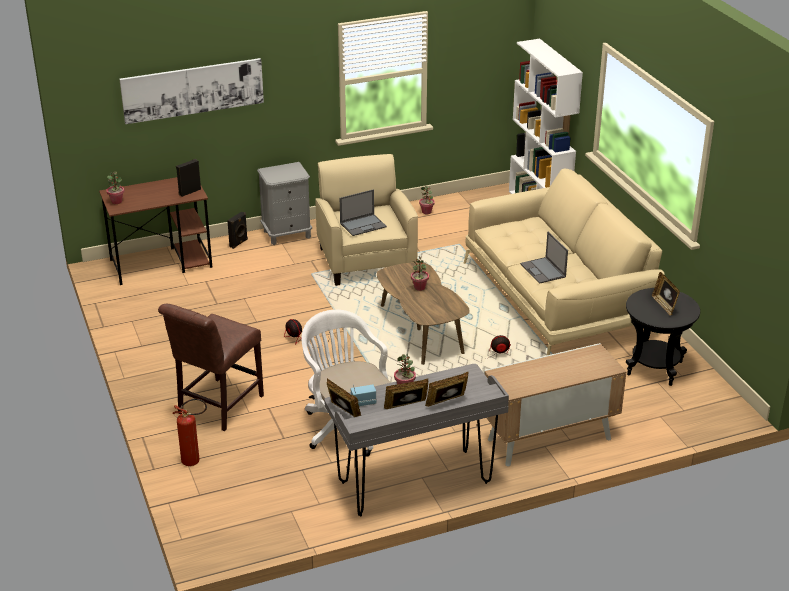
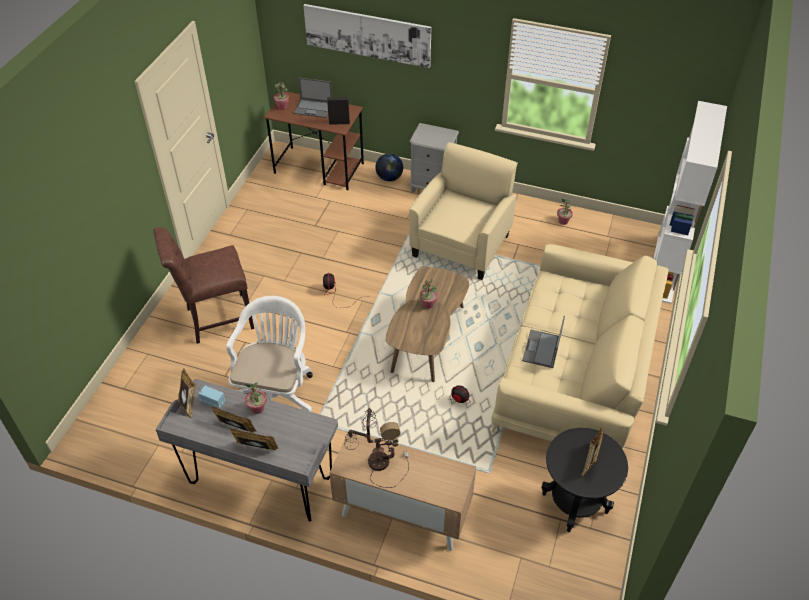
camera: 40 degrees right, 15 degrees up
(195, 461) = (152, 357): fire extinguisher -> none
(239, 243) = (389, 178): black speaker -> globe
(363, 225) = (451, 217): laptop -> laptop (314, 108)
(531, 376) = (377, 461): none -> table lamp

